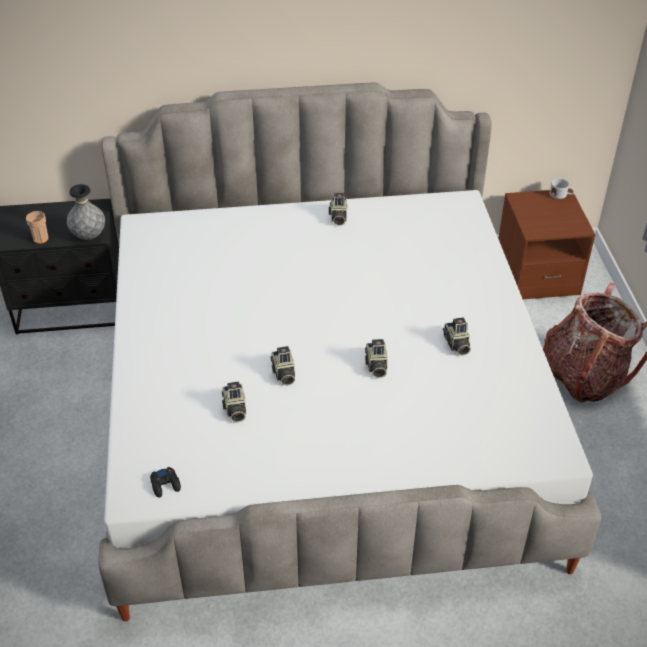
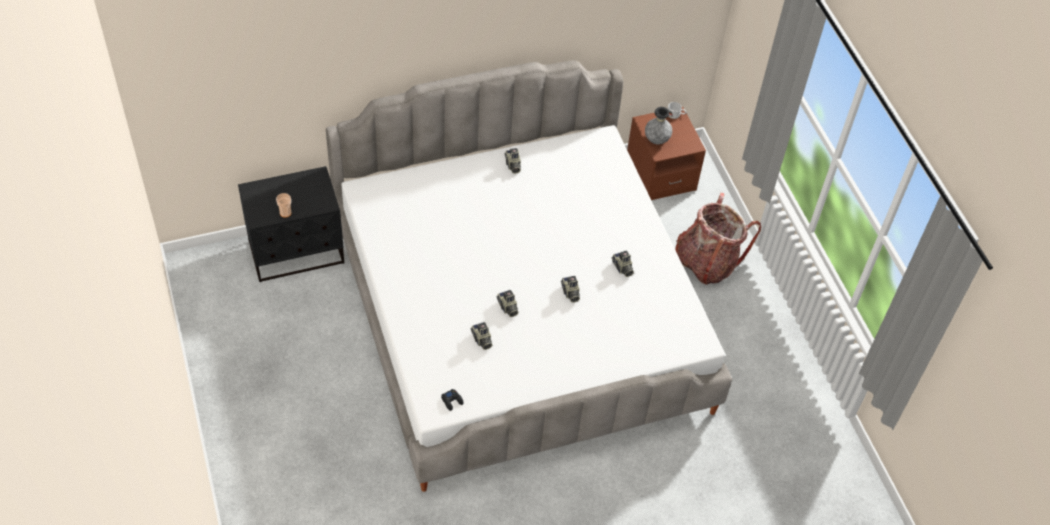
camera: 15 degrees left, 10 degrees up
(89, 236) = (323, 205): grey vase -> grey vase (656, 140)

